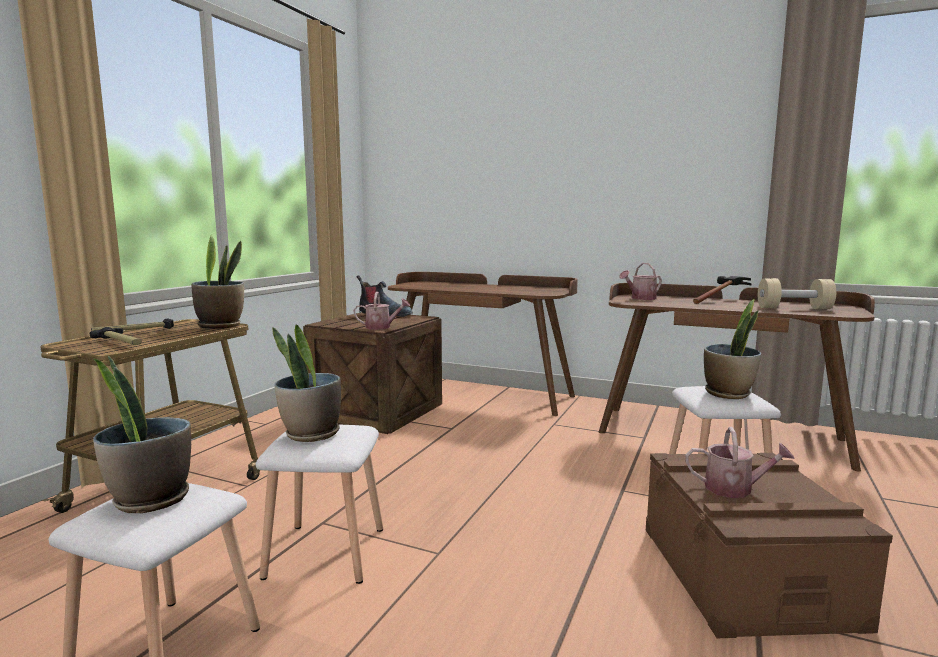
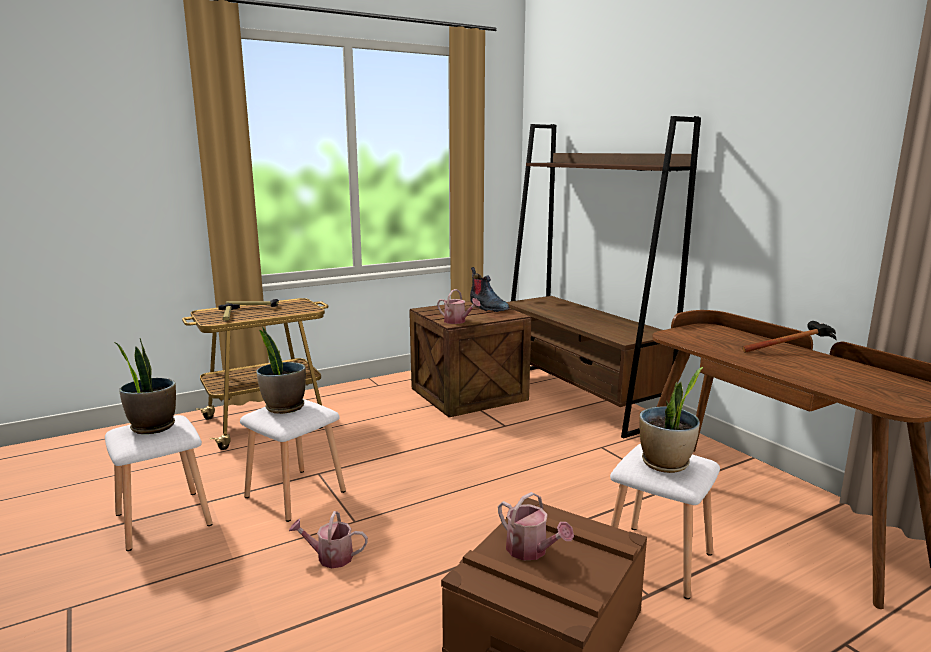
camera: 35 degrees right, 5 degrees up
(220, 326) = (305, 309): potted plant -> none
(479, 393) = (579, 397): brown desk -> brown bookcase
(640, 298) = (704, 333): watering can -> watering can (330, 557)
(794, 308) = (850, 382): beige dumbbell -> none

